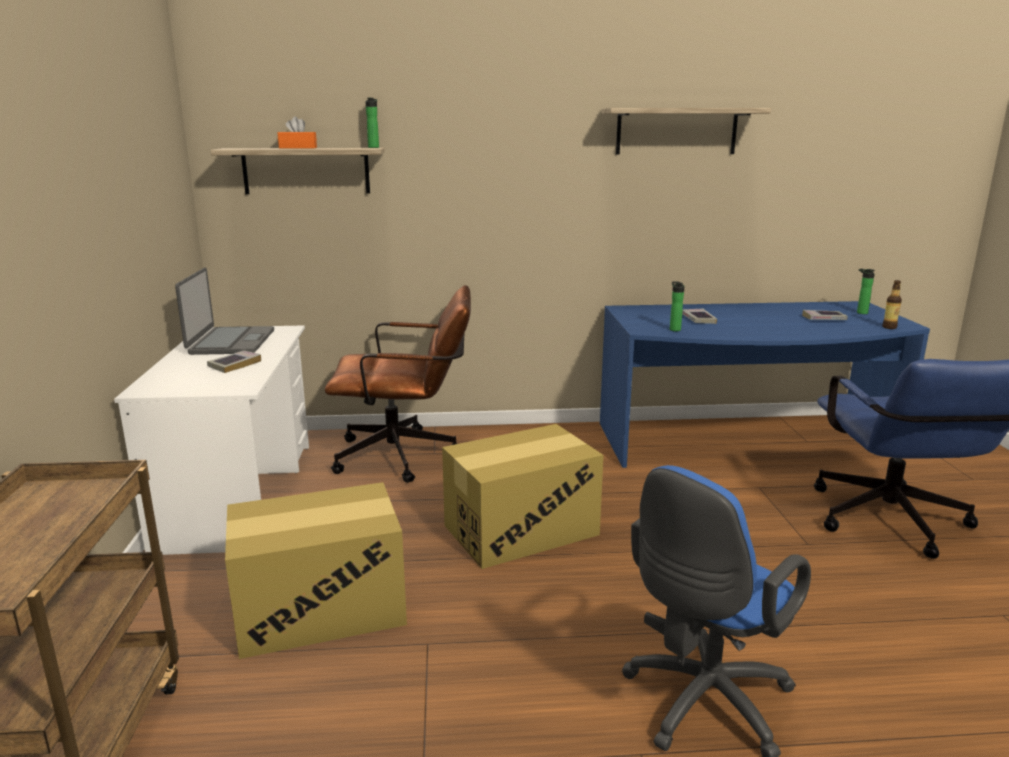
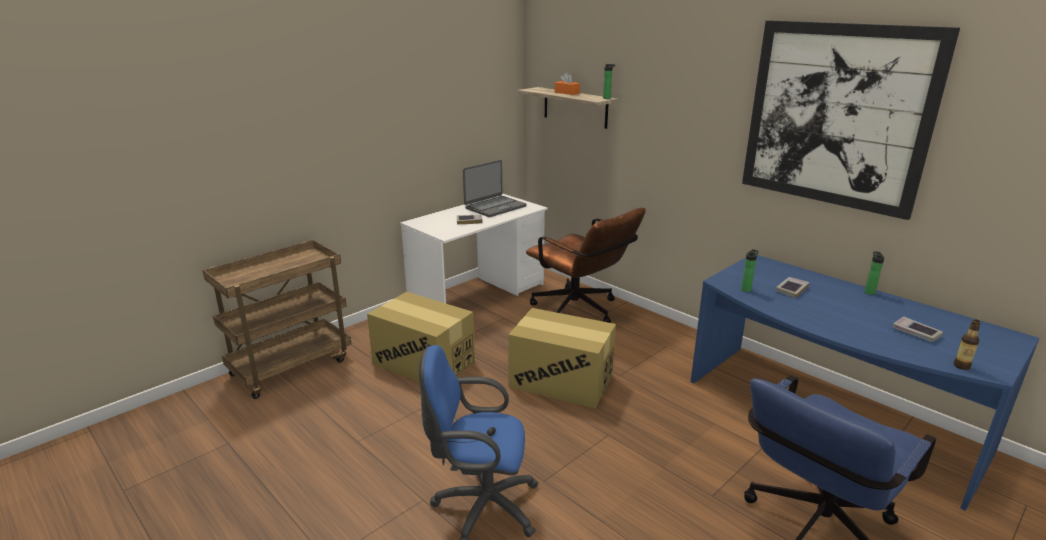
camera: 50 degrees right, 5 degrees up
(676, 131) = (837, 116): shelf -> picture
(860, 312) = (982, 343): bottle -> bottle (869, 292)

